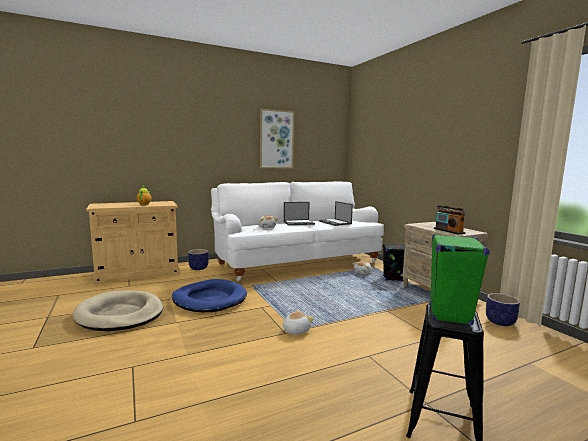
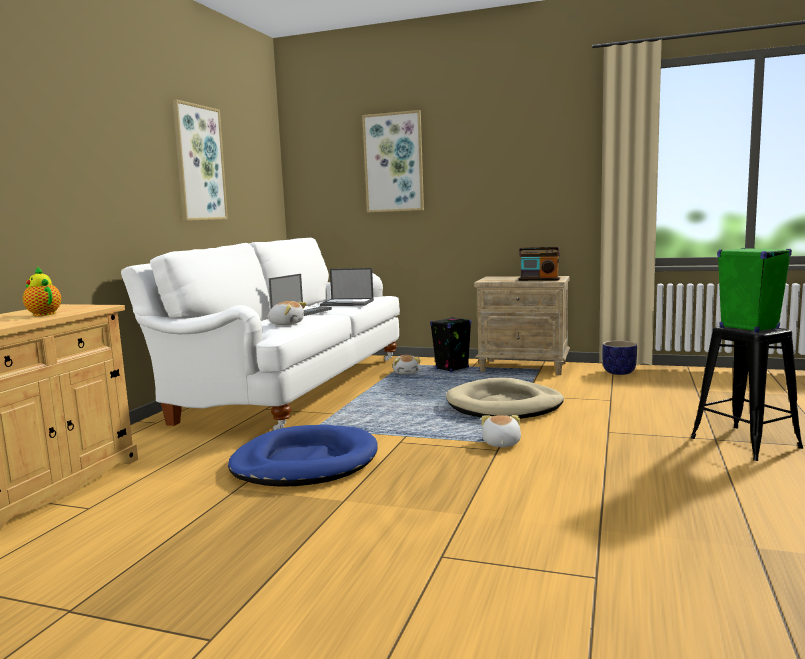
camera: 45 degrees left, 0 degrees up
(120, 314) = (219, 536): beige dog bed -> beige dog bed (504, 405)
(199, 268) = (150, 441): planter -> none
(394, 139) = (393, 162): none -> picture

